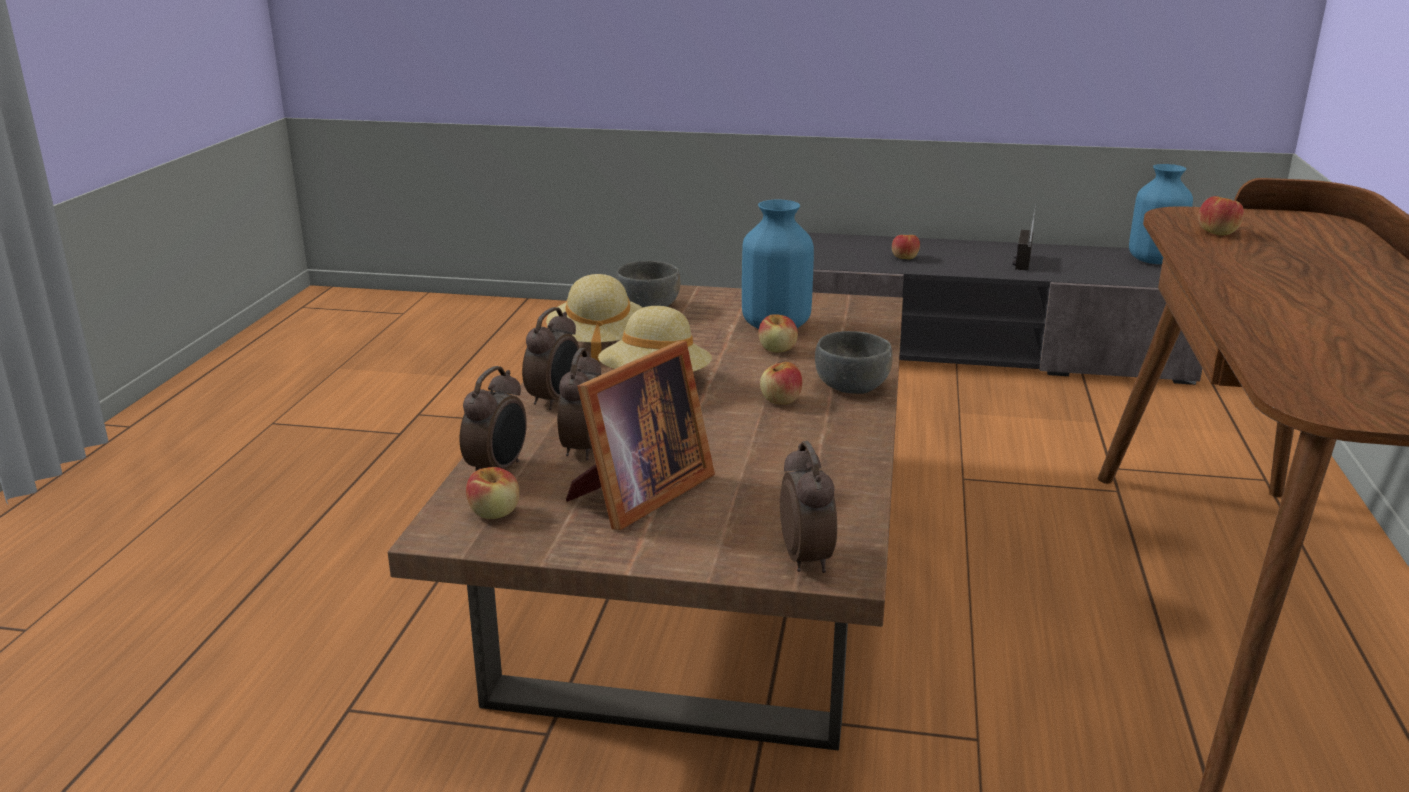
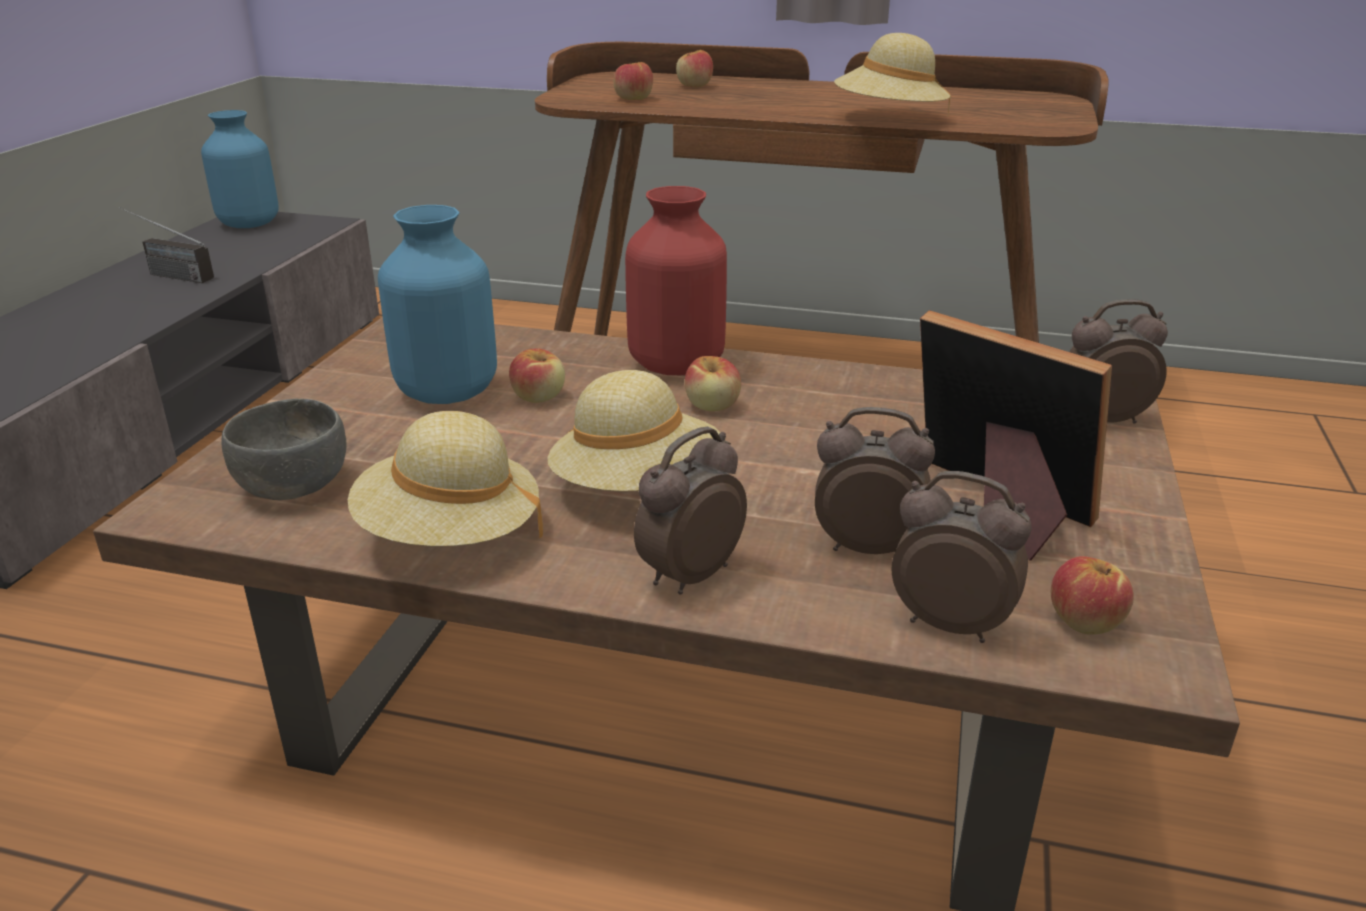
camera: 85 degrees left, 5 degrees up
(555, 400) = (688, 575): alarm clock -> alarm clock turned 75 degrees counterclockwise
(852, 387) = (677, 364): grey bowl -> red vase
(904, 257) = (76, 334): apple -> apple (694, 86)
(1252, 323) = (888, 119): none -> beige hat

